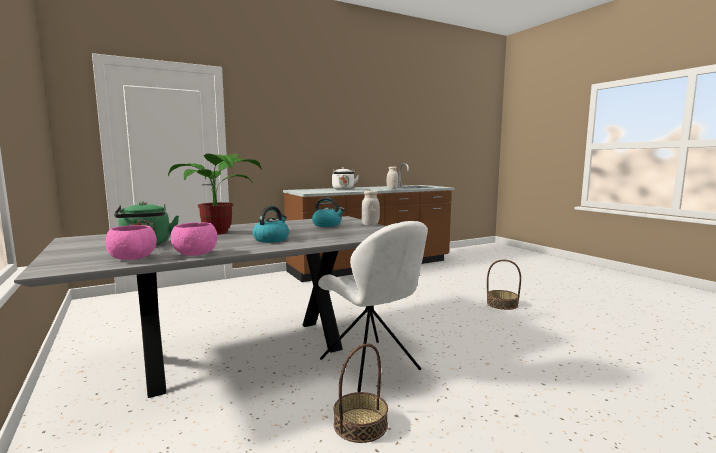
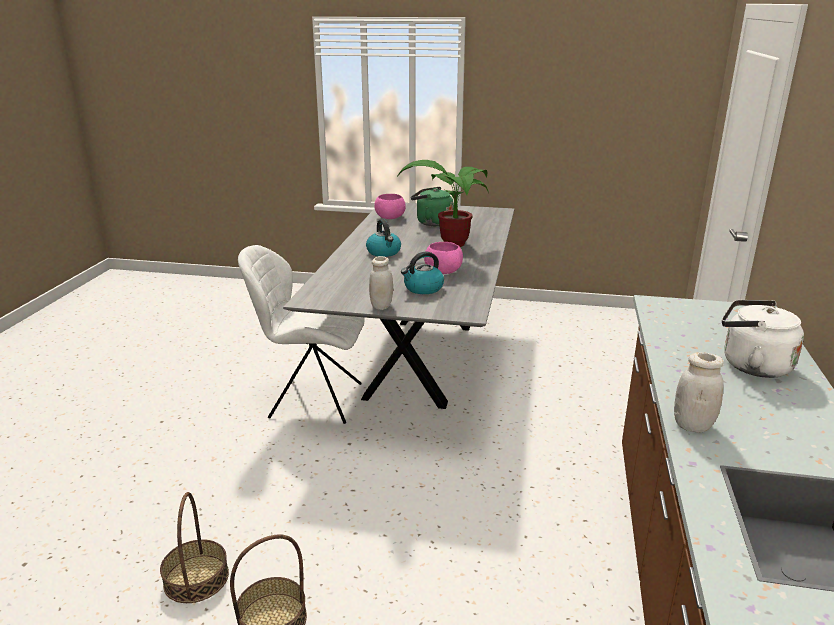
camera: 130 degrees right, 15 degrees up
(196, 254) = (373, 229): pink bowl -> pink bowl (443, 272)
(360, 424) = (262, 367): basket -> basket (196, 578)

